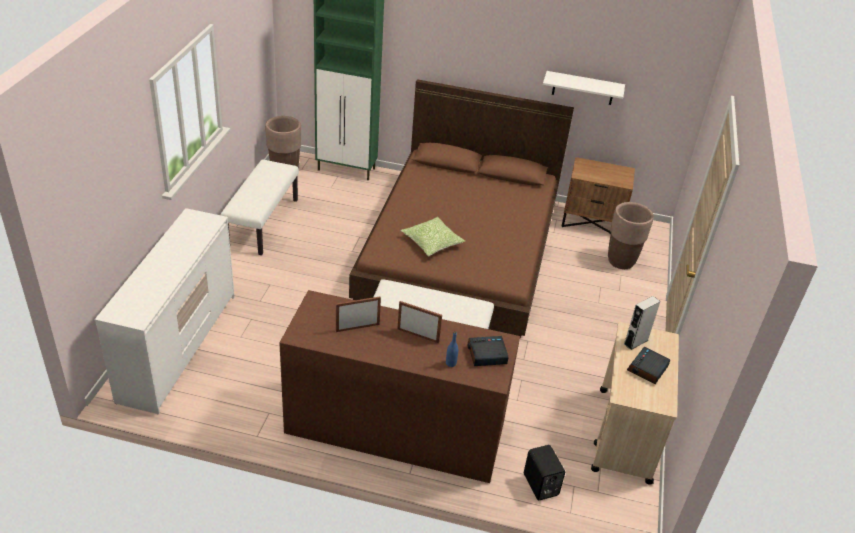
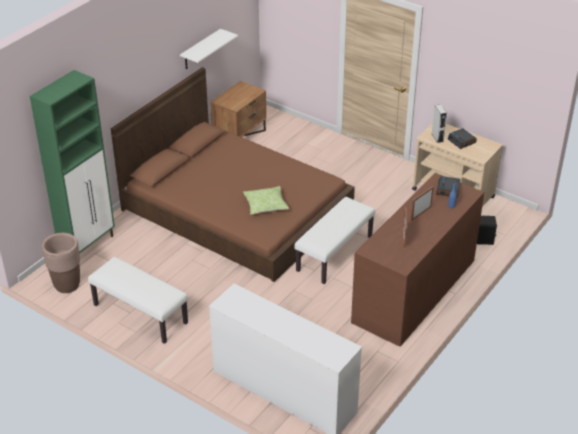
camera: 65 degrees left, 0 degrees up
(621, 261) = (291, 138): brown planter -> none

